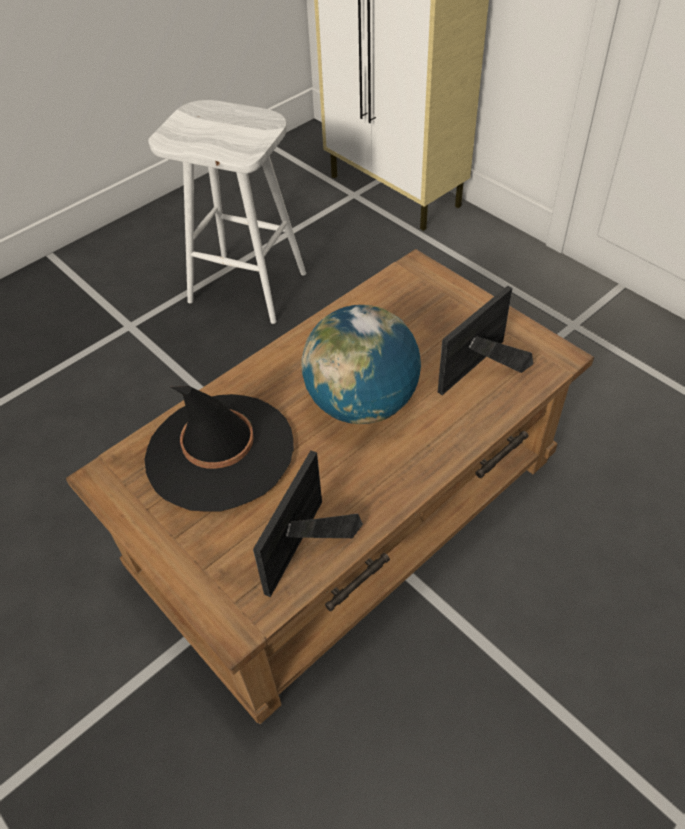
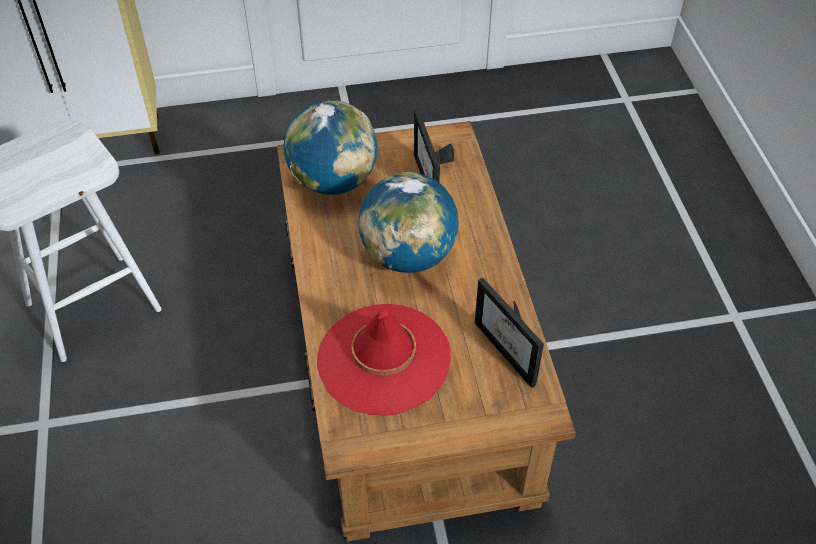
camera: 60 degrees left, 0 degrees up
(219, 451) = (383, 359): black hat -> red hat
(407, 304) = (333, 181): none -> globe

